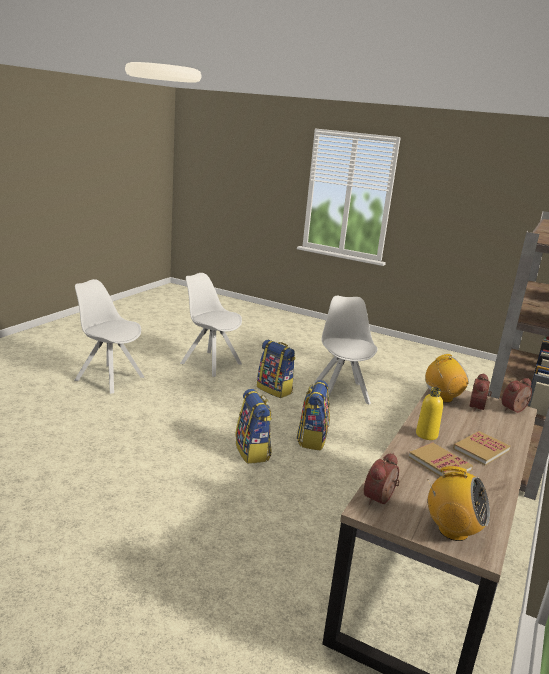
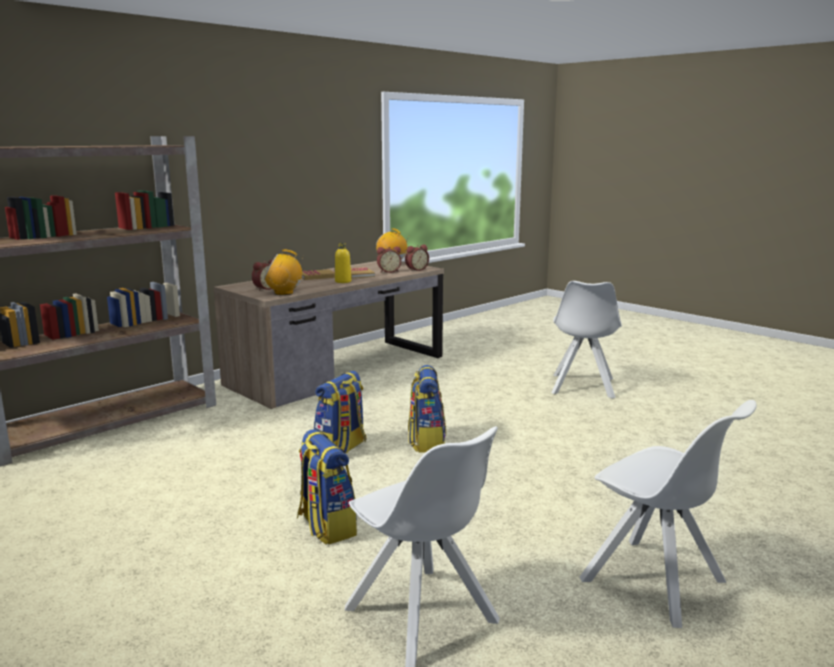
camera: 160 degrees left, 5 degrees down
(341, 392) = (206, 513): white chair -> white chair (582, 387)
(515, 410) = (236, 286): alarm clock -> alarm clock (388, 271)

